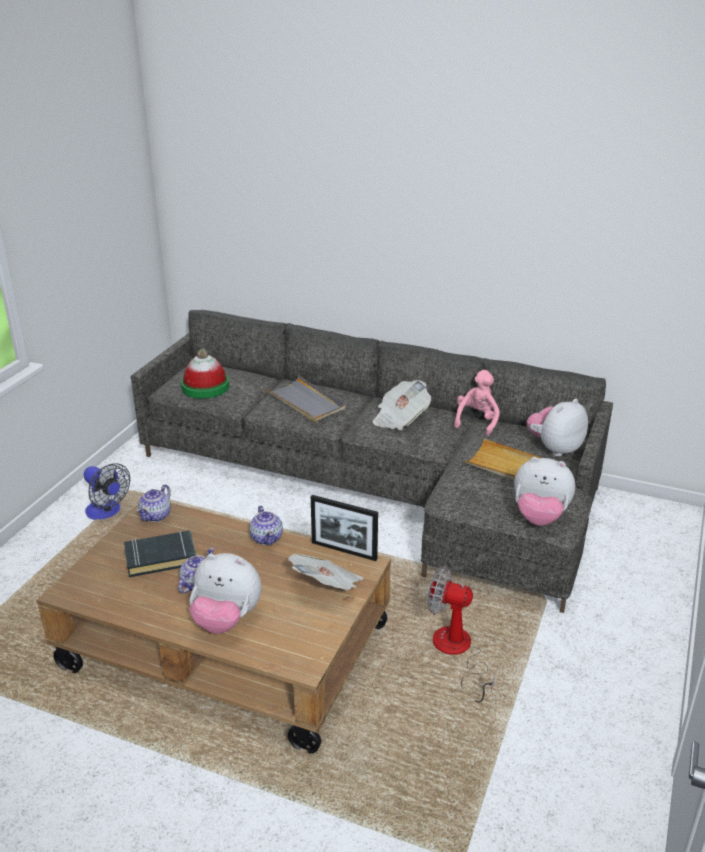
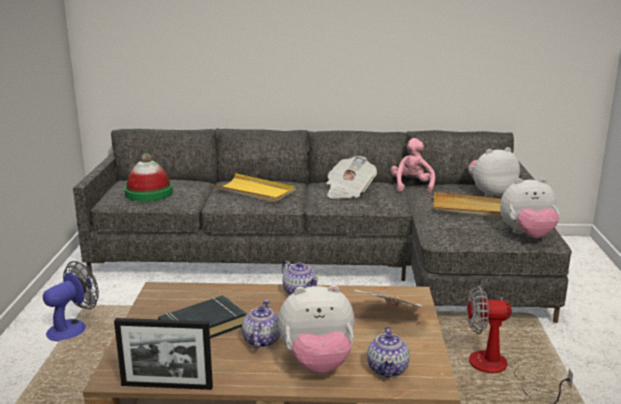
camera: 20 degrees left, 10 degrees down
(107, 512) = (73, 327): fan -> fan turned 75 degrees counterclockwise
(156, 515) = (169, 294): teapot -> teapot (388, 369)
(305, 402) = (254, 191): grey tray -> yellow tray
(344, 550) = (382, 288): picture frame -> picture frame (167, 386)
(555, 448) = (490, 193): plush toy -> plush toy turned 45 degrees clockwise

